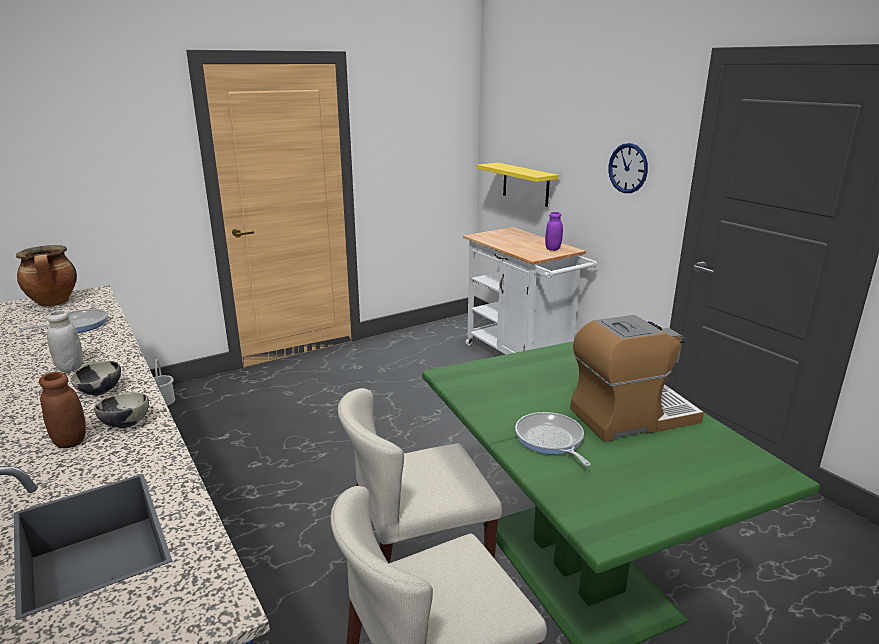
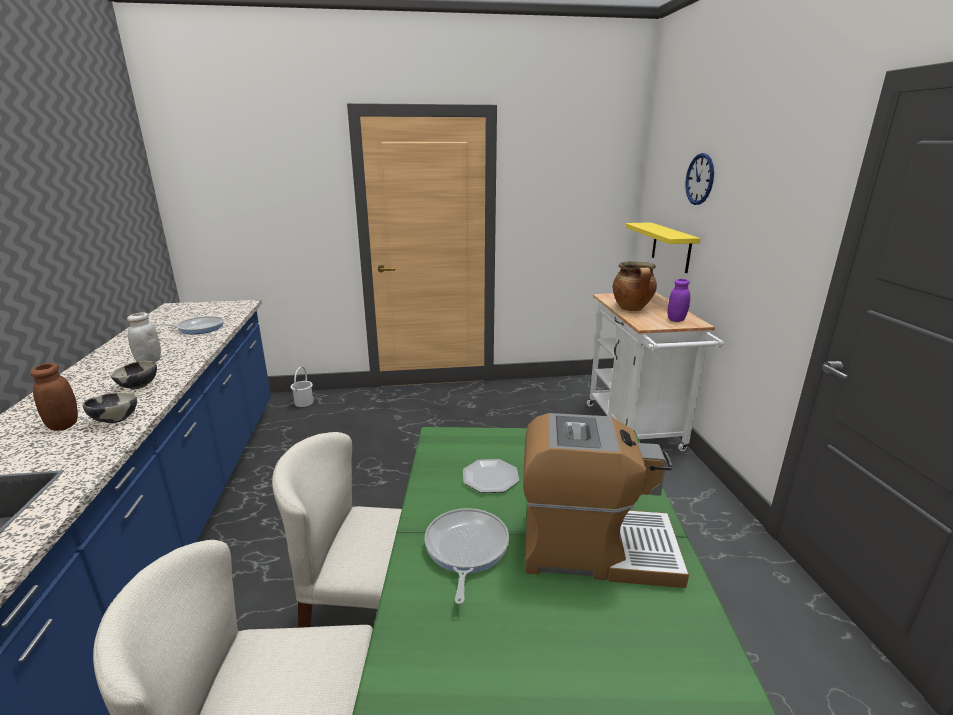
camera: 25 degrees right, 0 degrees up
(54, 303) = (209, 308): cooking pot -> cooking pot (632, 309)
(518, 393) = (490, 478): none -> plate
(628, 168) = (768, 234): wall clock -> wall clock (700, 179)

